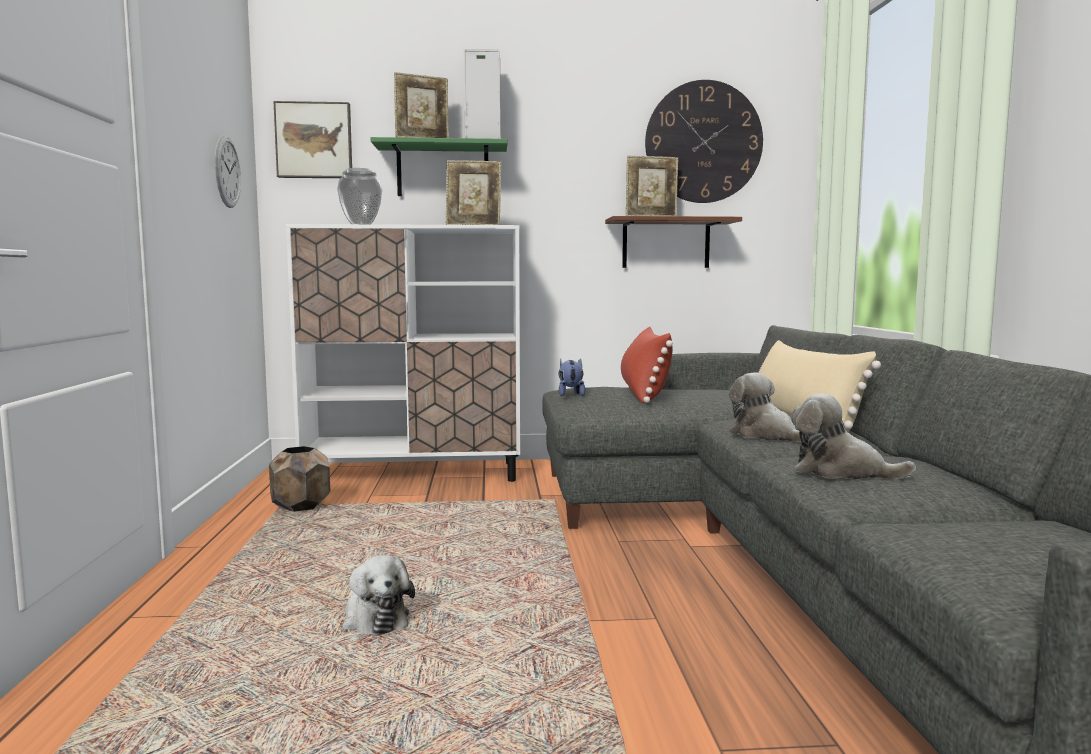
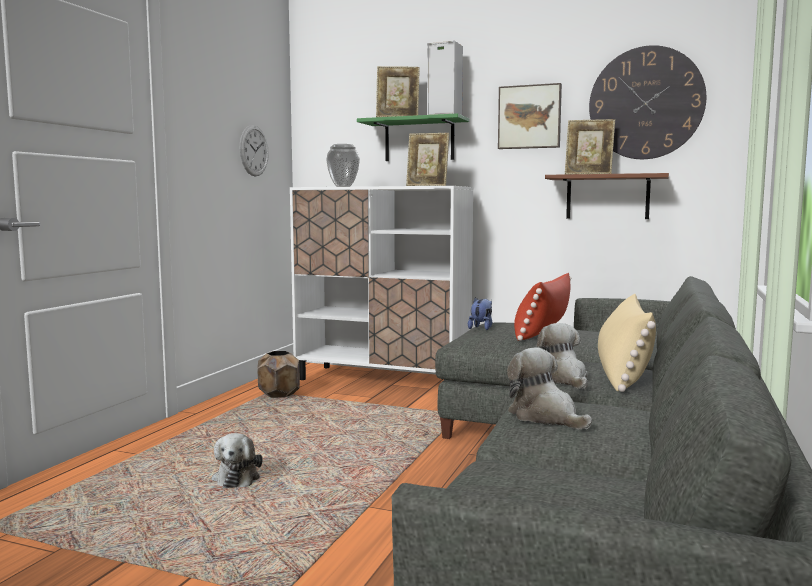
camera: 25 degrees right, 0 degrees up
(314, 141) = (329, 121): picture -> picture (529, 117)

